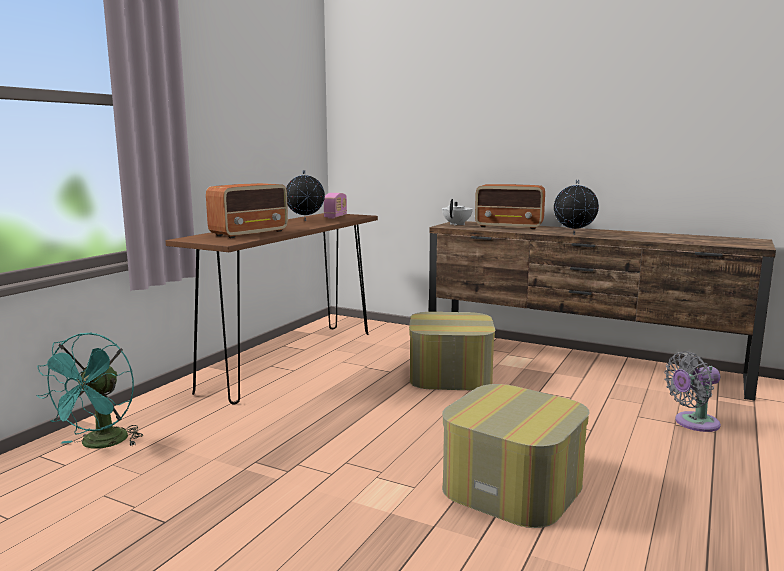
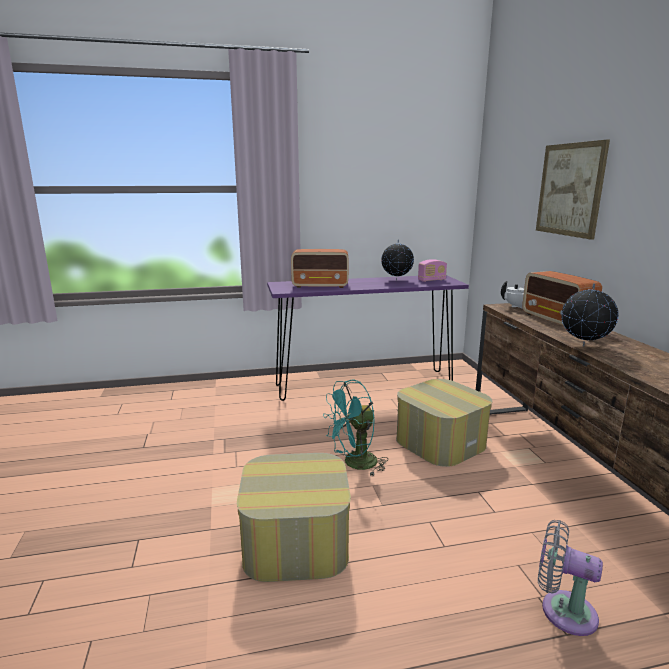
camera: 50 degrees right, 5 degrees up
(100, 444) = (197, 395): turquoise fan -> turquoise fan (354, 464)
(291, 360) = (364, 385): brown console table -> purple console table
(479, 109) = (570, 189): none -> picture

